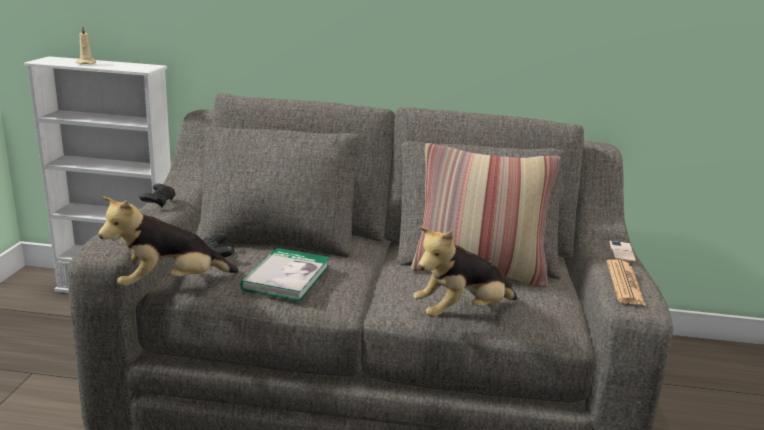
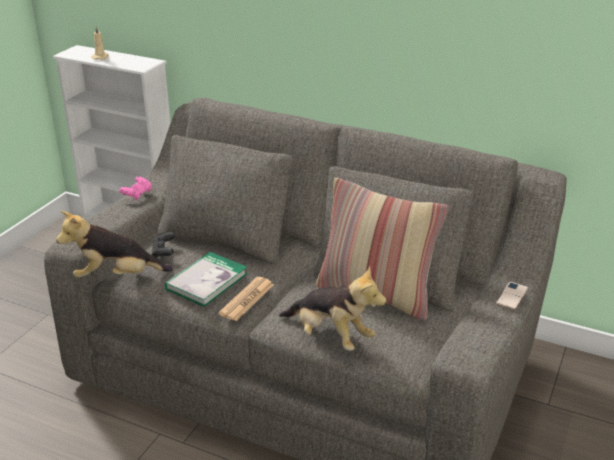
camera: 20 degrees right, 10 degrees up
(159, 203) = (137, 194): black game controller -> pink game controller
(461, 313) = (330, 336): plush toy -> plush toy turned 135 degrees counterclockwise
(624, 283) = (471, 335): newspaper -> newspaper (247, 299)

